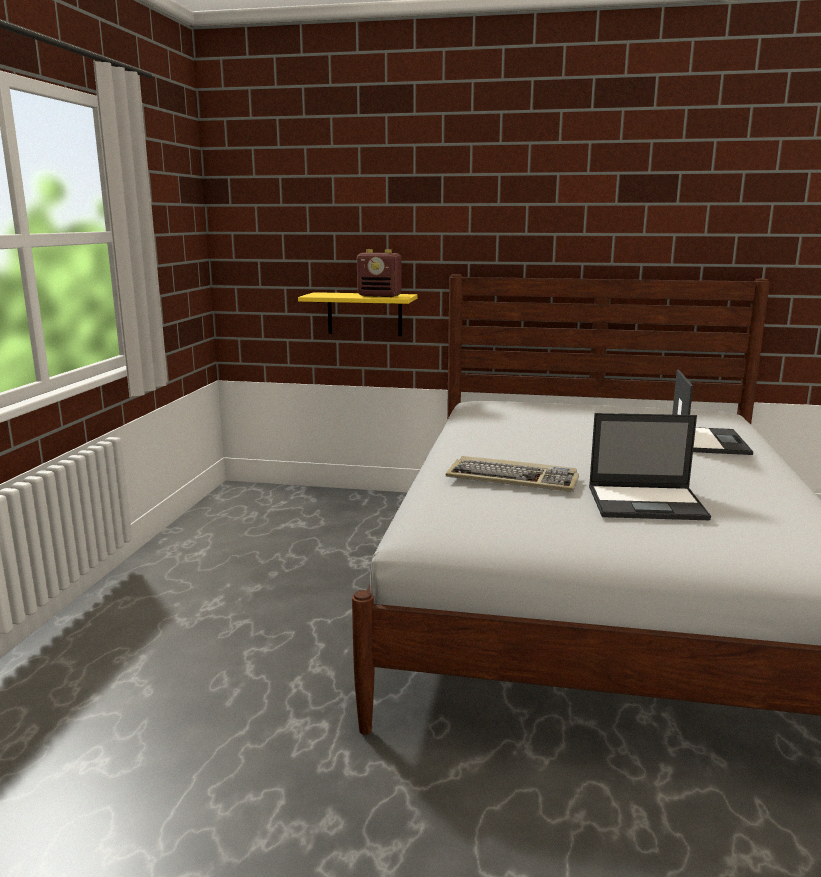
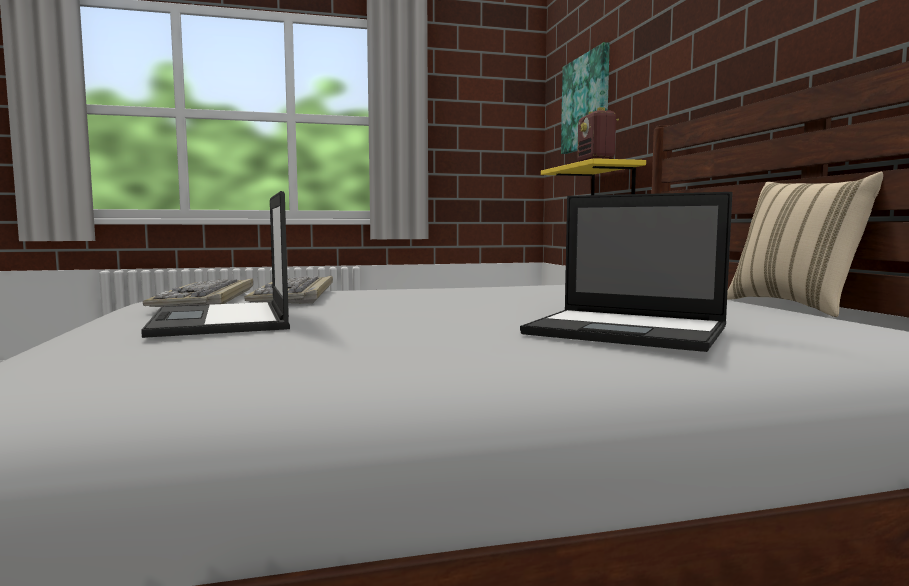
camera: 65 degrees right, 10 degrees down
(309, 224) = (586, 102): none -> picture
(511, 504) = (207, 299): none -> keyboard
(606, 401) = (795, 306): none -> beige pillow
(708, 441) = (628, 331): laptop -> laptop turned 45 degrees clockwise

